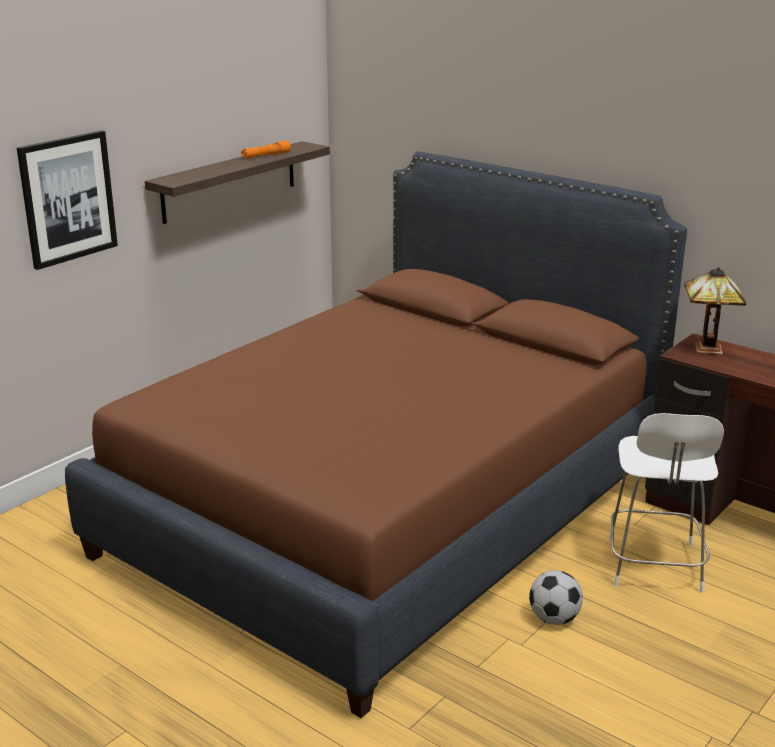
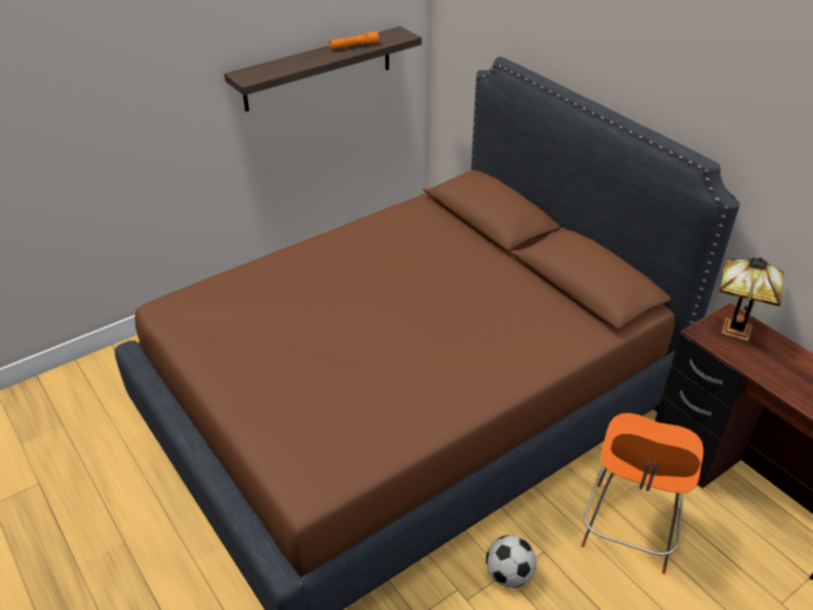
camera: 15 degrees right, 15 degrees up
(68, 198) = (141, 94): picture -> none
(654, 567) = (628, 530): white chair -> orange chair

